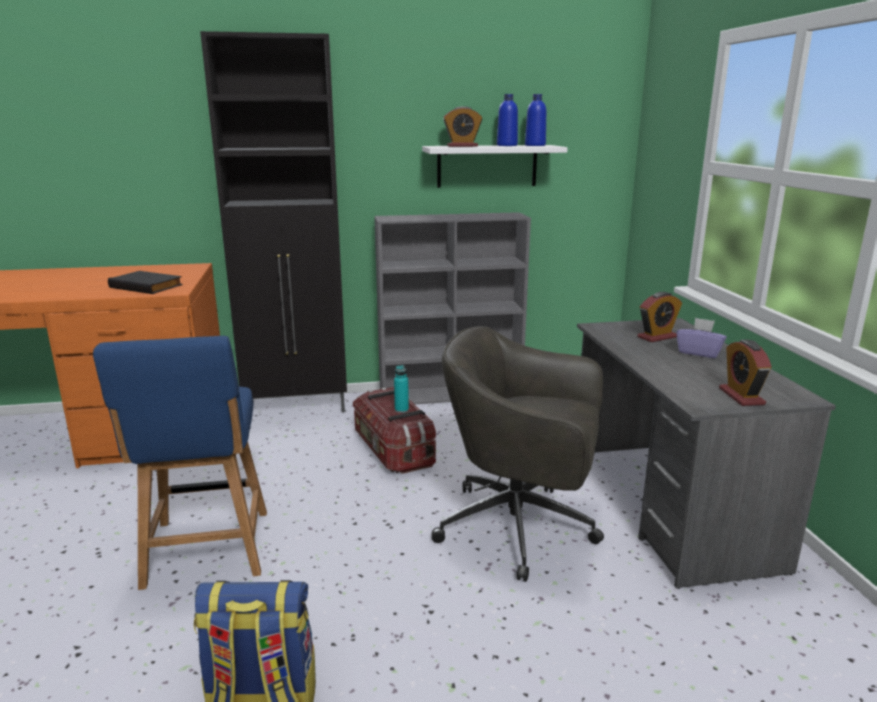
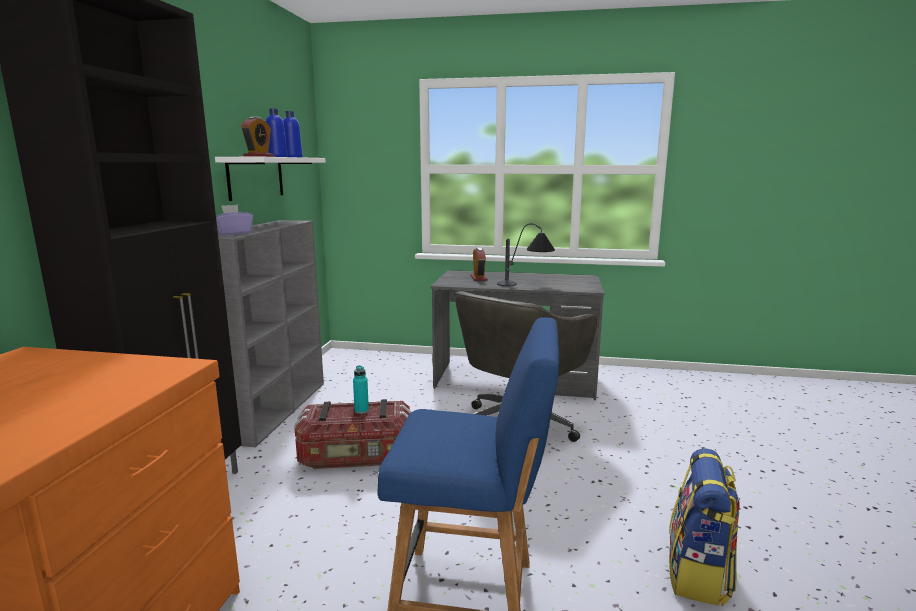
camera: 70 degrees left, 5 degrees down
(147, 286) = (103, 383): black book -> none
(667, 364) = (527, 284): none -> table lamp
(699, 352) = (513, 277): purple tissue box -> purple tissue box (233, 233)
(741, 396) = (582, 282): alarm clock -> none

